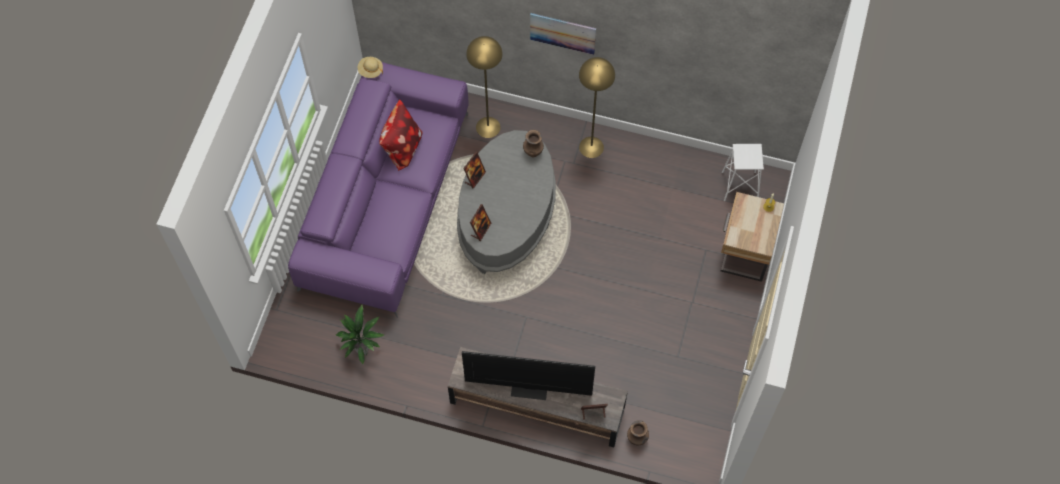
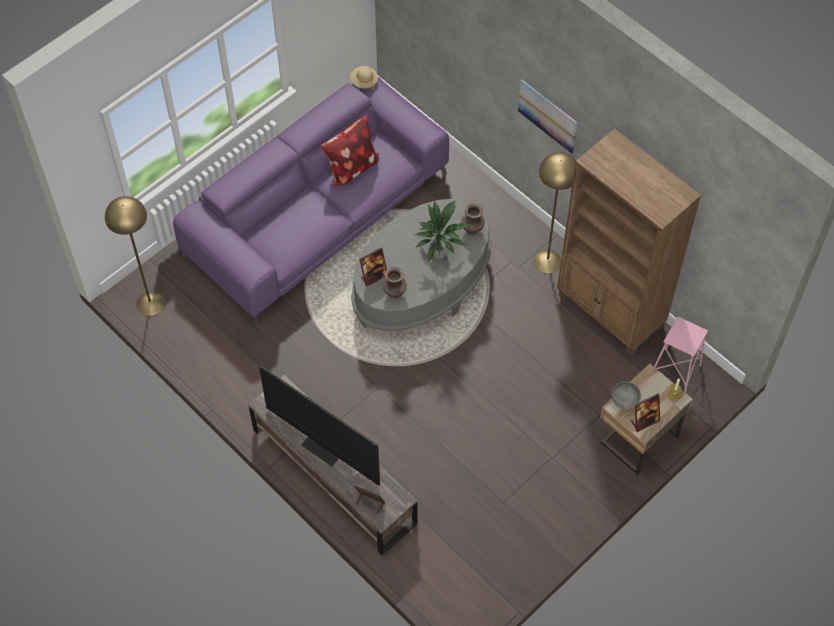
camera: 30 degrees right, 5 degrees down
(363, 349) = (207, 338): potted plant -> potted plant (439, 254)
(475, 177) = (400, 226): picture frame -> picture frame (644, 421)
(488, 127) = (458, 194): yellow floor lamp -> yellow floor lamp (150, 303)
(637, 439) = (410, 560): brown vase -> brown vase (395, 294)
(663, 163) = (610, 311): none -> brown bookcase
(737, 231) = (624, 401): none -> grey bowl
(739, 186) = (675, 372): white stool -> pink stool

